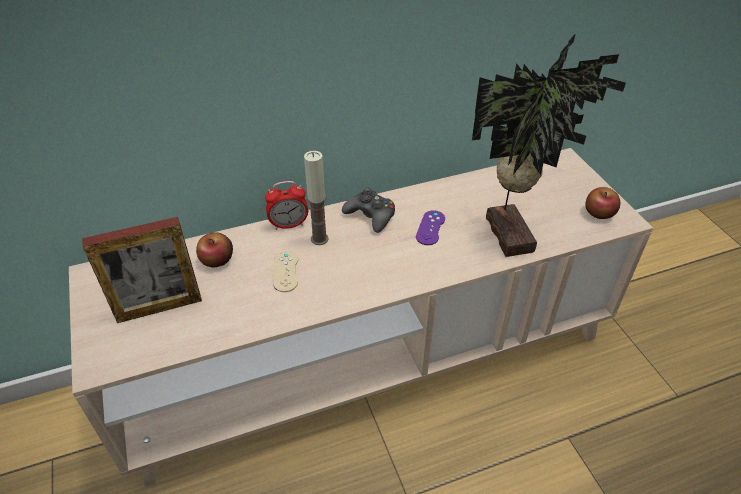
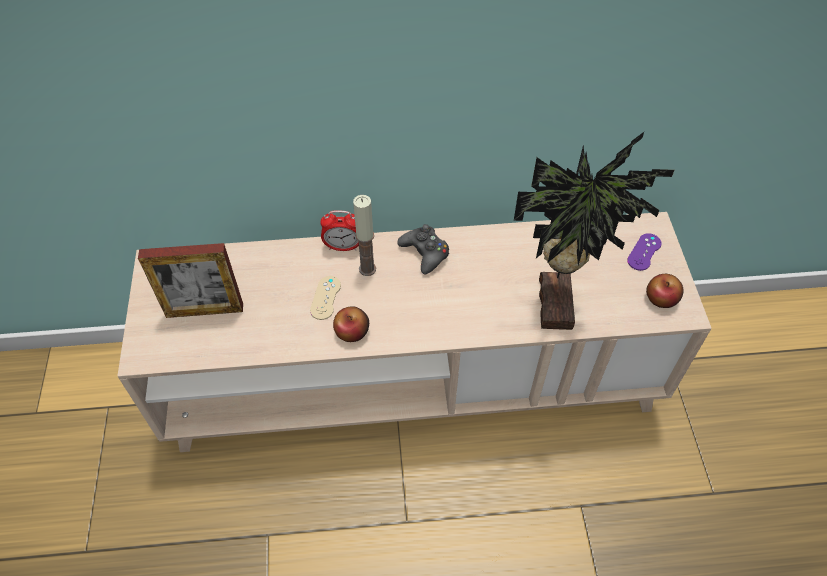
camera: 15 degrees right, 10 degrees up
(217, 259) = (267, 271): apple -> apple (352, 332)
(430, 228) = (479, 279): purple game controller -> purple game controller (644, 252)

